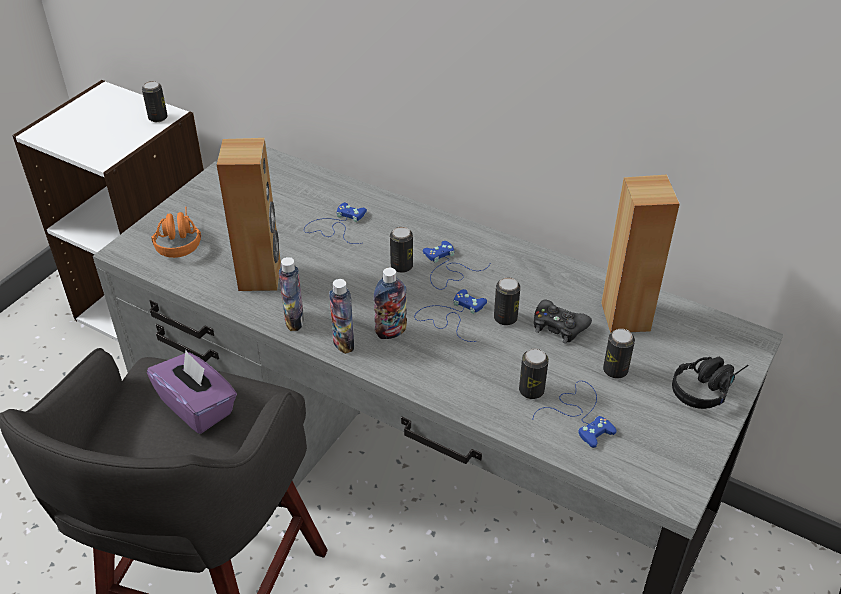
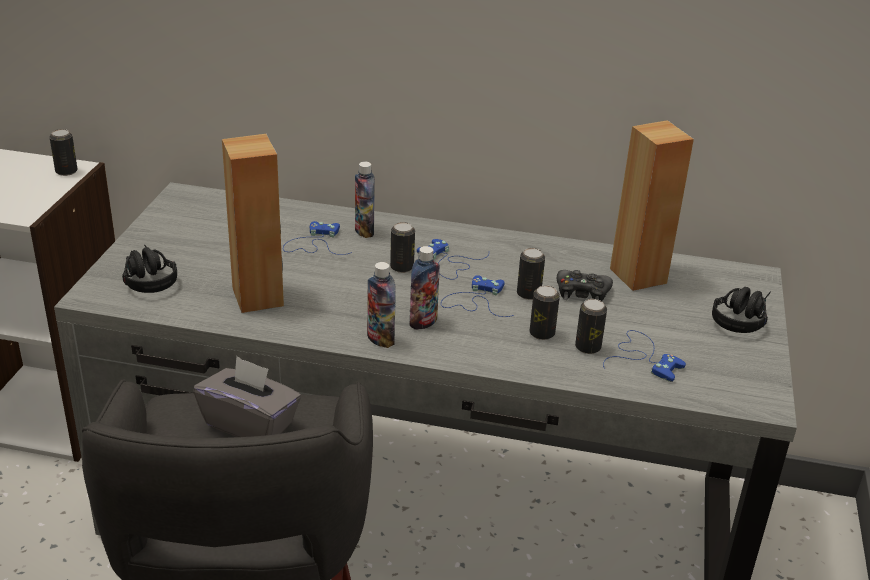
camera: 20 degrees left, 10 degrees down
(178, 239) = (147, 278): orange headphones -> black headphones
(197, 406) = (250, 424): purple tissue box -> grey tissue box
(294, 321) = (318, 329): bottle -> bottle (364, 231)
(615, 370) = (654, 318): can -> can (542, 333)

